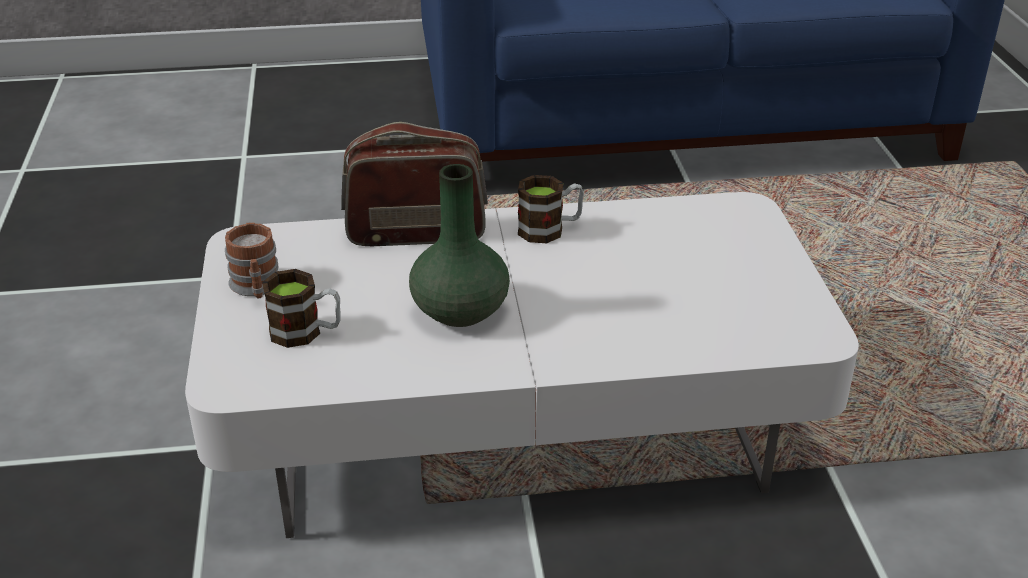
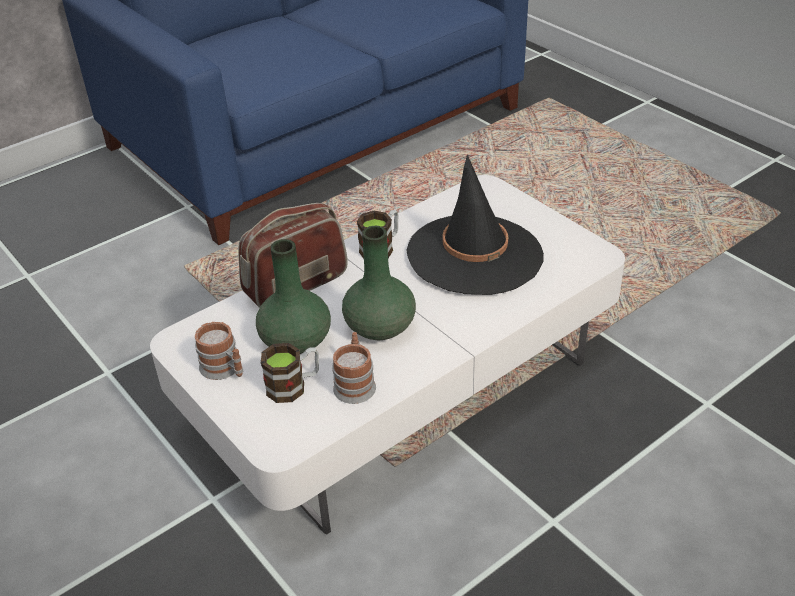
camera: 30 degrees left, 5 degrees up
(354, 289) = (295, 341): none -> green vase
(371, 357) = (355, 383): none -> mug
(654, 277) = (474, 255): none -> black hat

